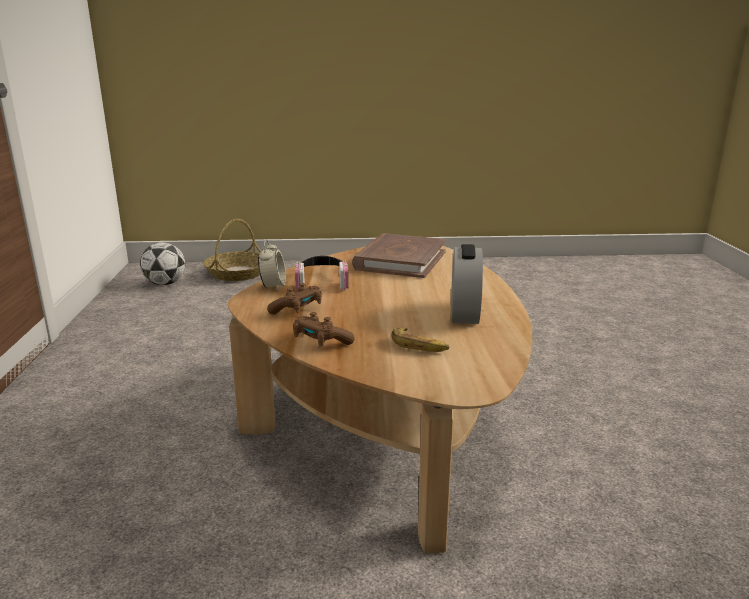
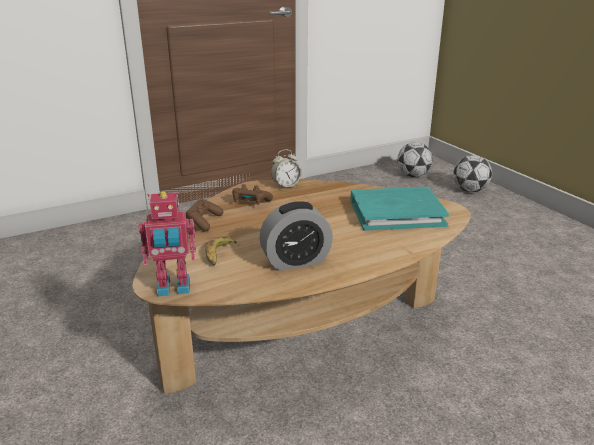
camera: 65 degrees right, 5 degrees up
(237, 273) = (470, 190): basket -> football
(322, 281) = (312, 197): headphones -> none
(400, 260) = (396, 213): brown book -> turquoise book
(483, 380) = (173, 288): none -> toy robot

